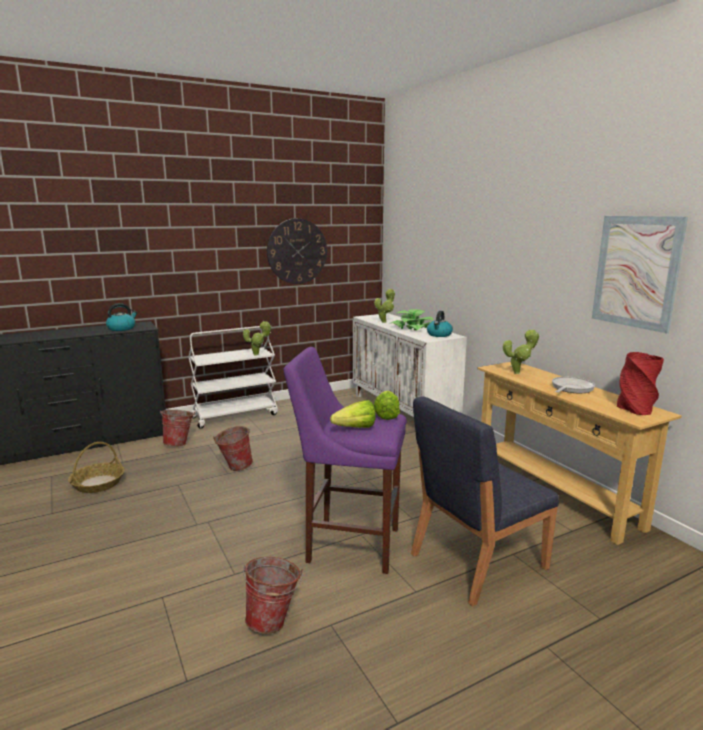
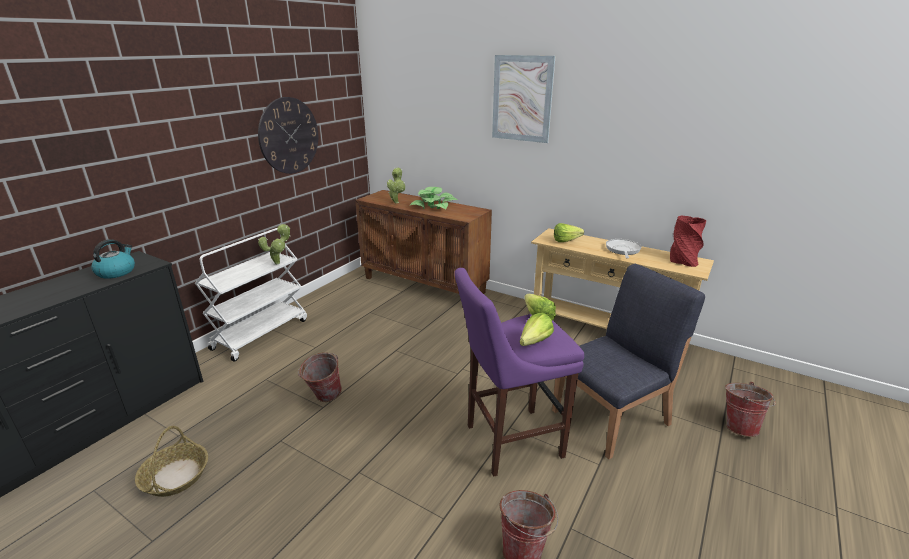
camera: 30 degrees left, 10 degrees up
(180, 443) = (229, 388): bucket -> bucket (739, 426)
(403, 411) = (425, 285): white cabinet -> brown cabinet
(439, 335) = (467, 211): kettle -> none
(476, 561) = (612, 417): blue chair -> blue chair turned 150 degrees counterclockwise
(518, 372) = (568, 241): potted plant -> lettuce
(636, 272) = (674, 148): picture -> picture (522, 99)

